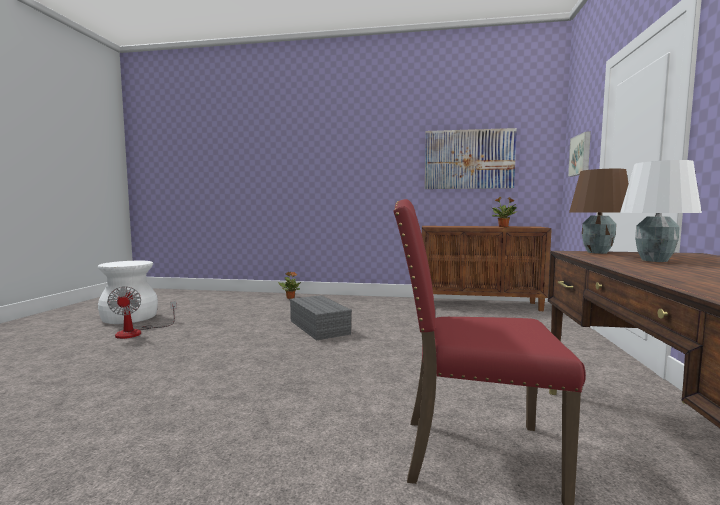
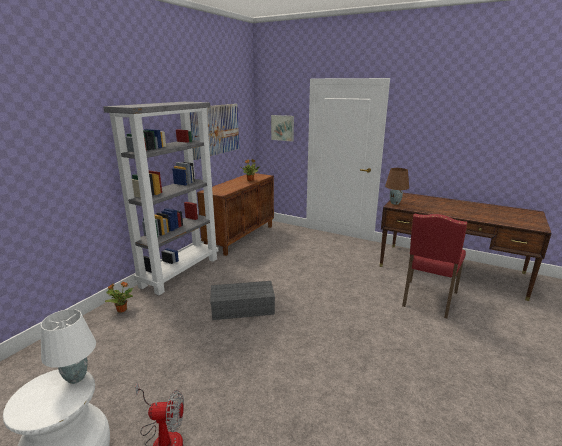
camera: 70 degrees left, 15 degrees up
(367, 299) = (180, 271): none -> grey bookcase
(655, 260) = (423, 205): white table lamp -> white table lamp (77, 378)

